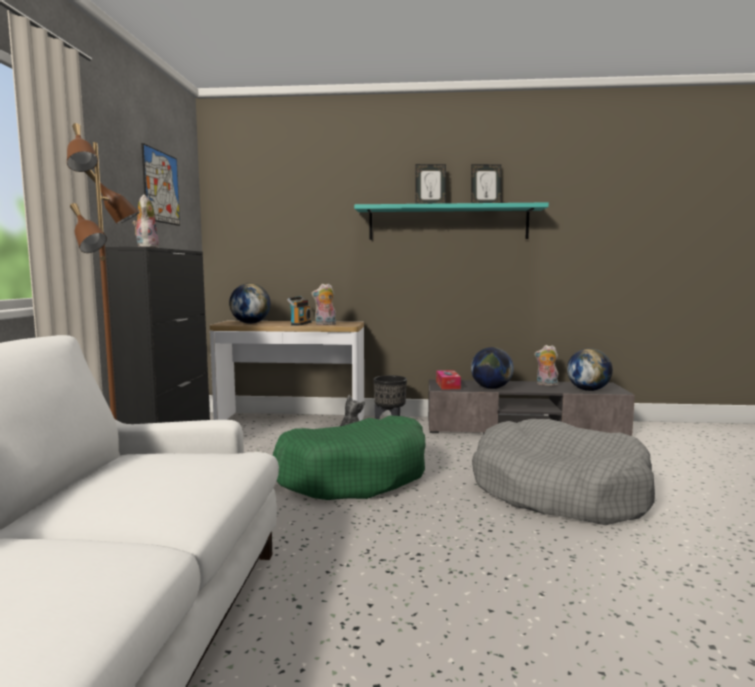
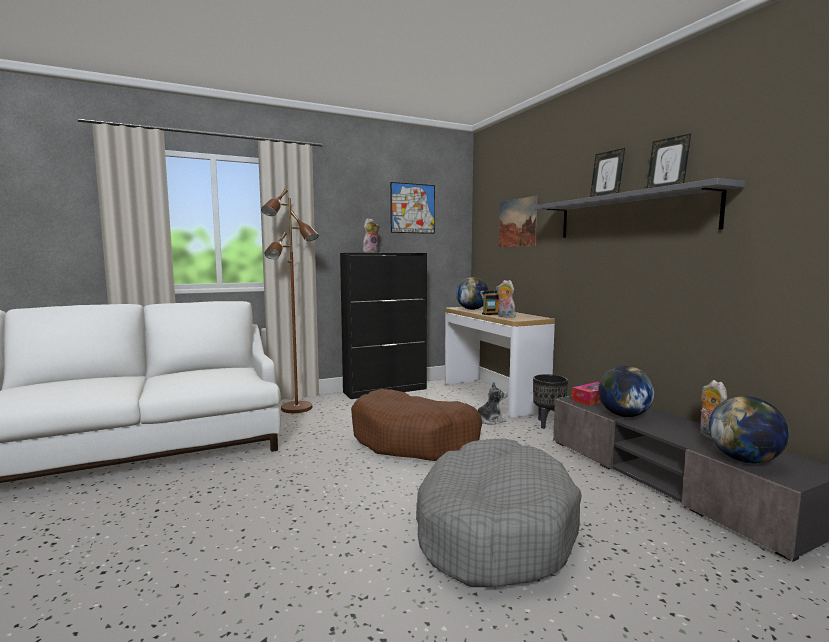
camera: 60 degrees right, 0 degrees up
(296, 220) = (517, 223): none -> picture
(354, 475) = (415, 440): green dog bed -> brown dog bed
(448, 223) = (630, 215): turquoise shelf -> grey shelf

